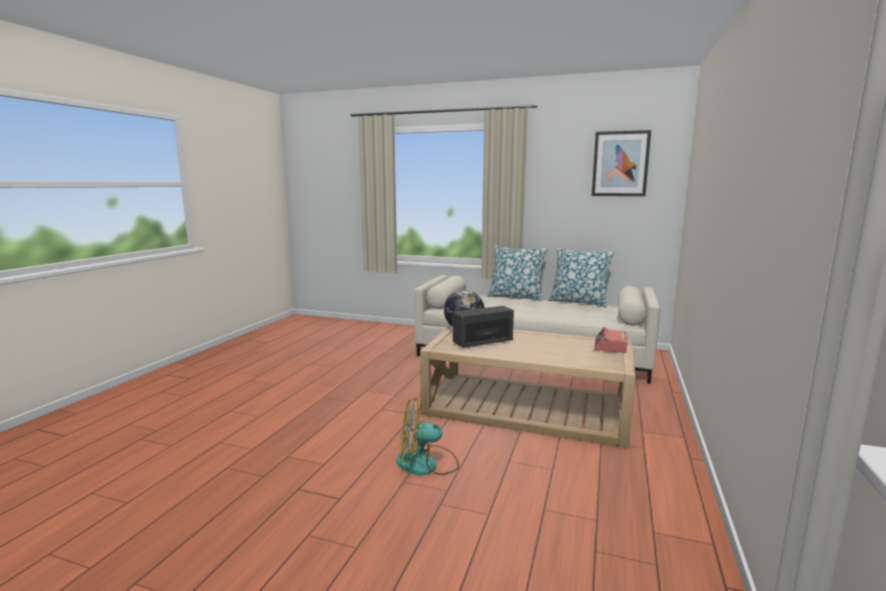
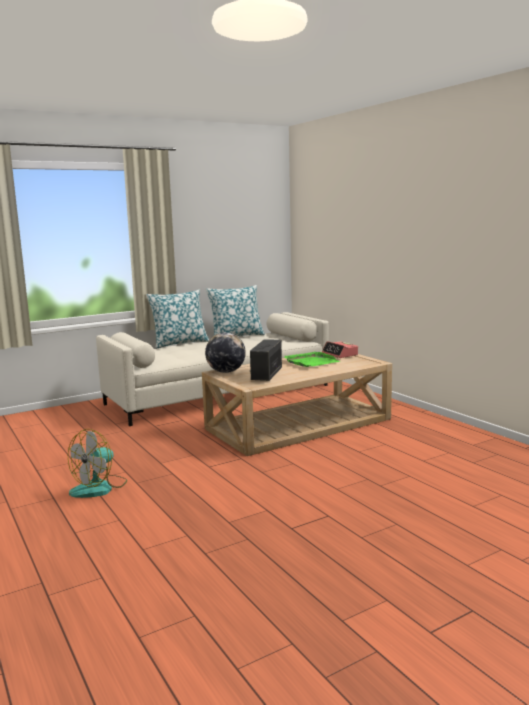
camera: 50 degrees left, 0 degrees up
(426, 464) = (325, 475): fan -> fan (99, 487)
(558, 344) = (311, 362): none -> green tray
(620, 164) = (243, 206): picture -> none

